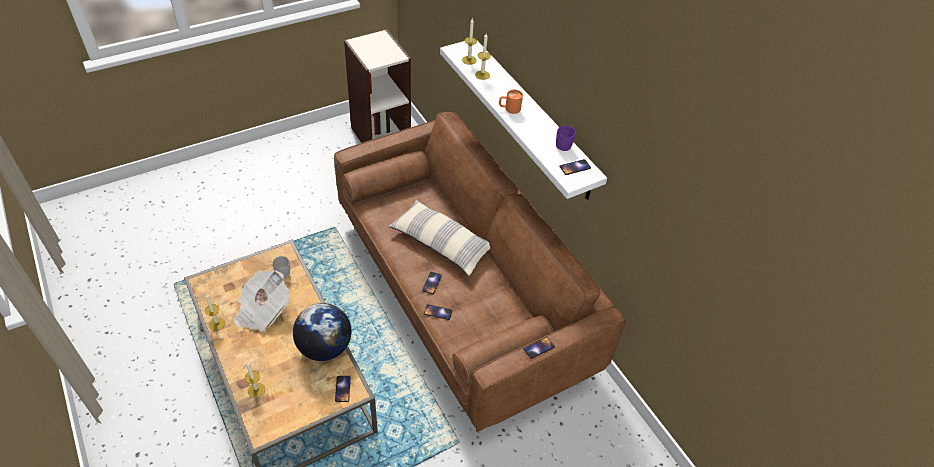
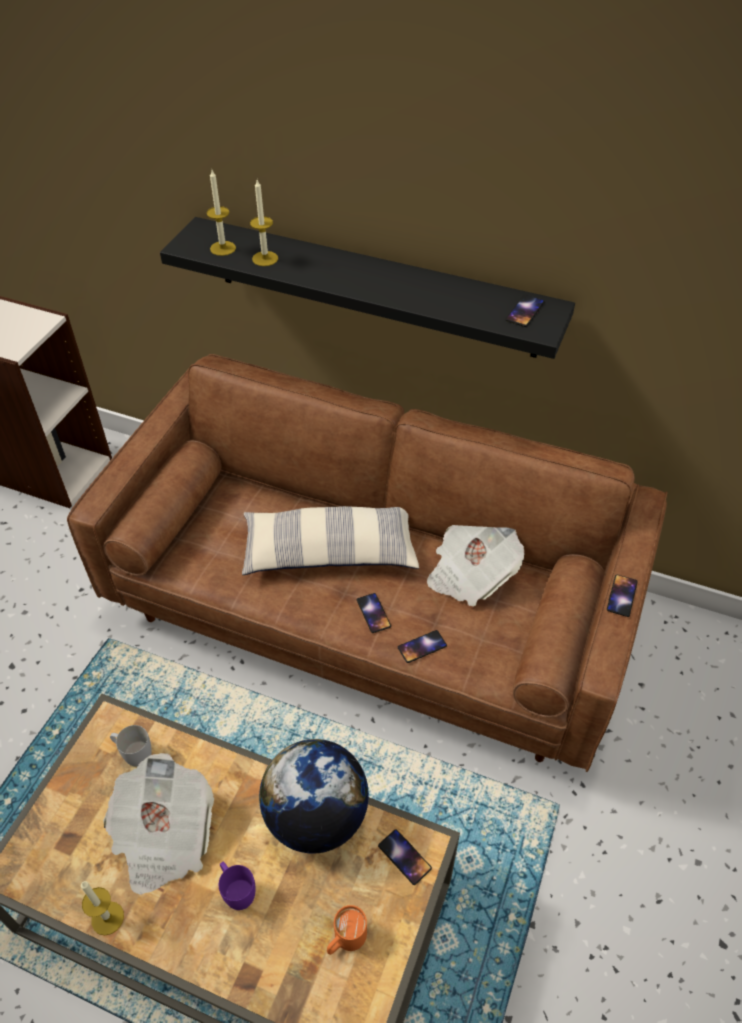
camera: 35 degrees left, 0 degrees up
(256, 390) = (280, 970): candle -> none
(497, 296) = (471, 573): none -> newspaper
(509, 109) = (354, 283): orange mug -> orange mug (345, 940)
(532, 118) = (374, 287): white shelf -> black shelf
(563, 143) = (474, 290): purple mug -> purple mug (236, 889)

